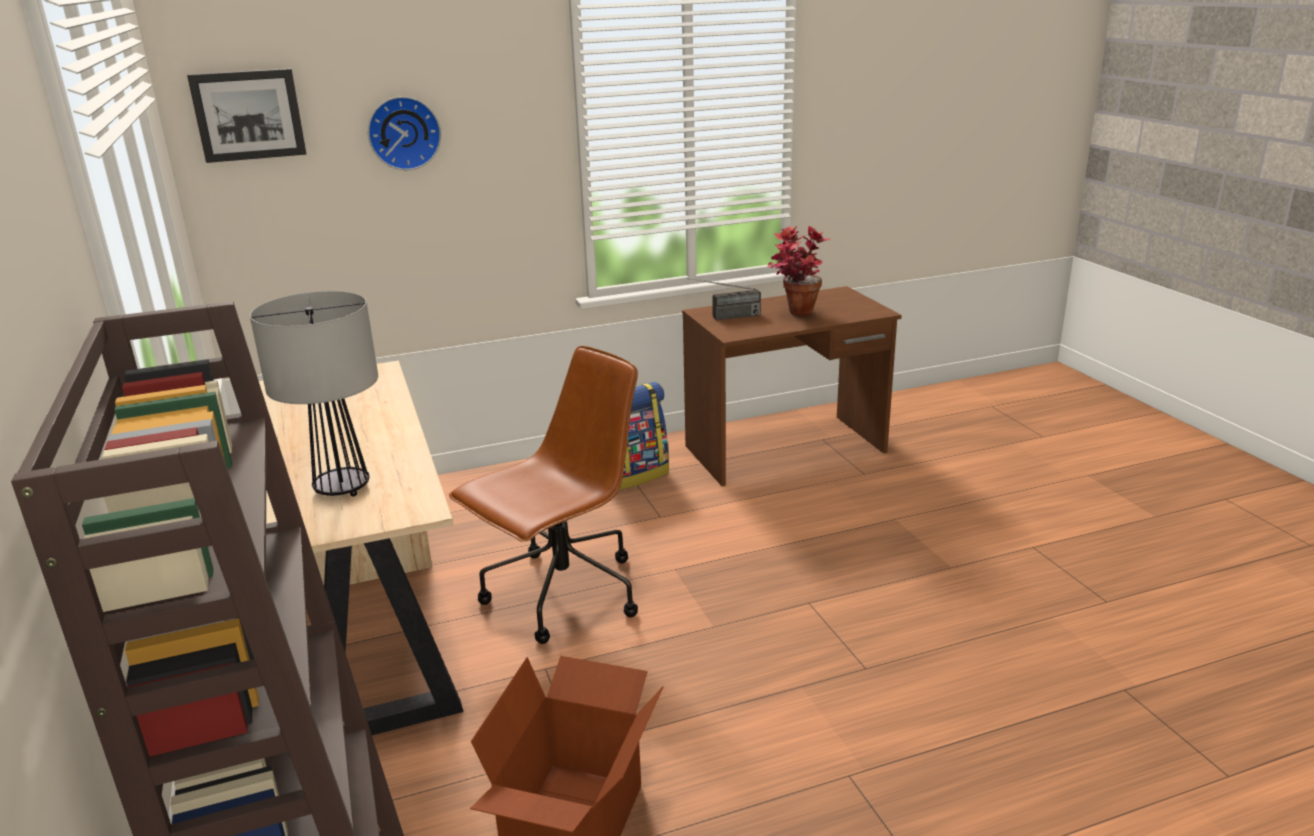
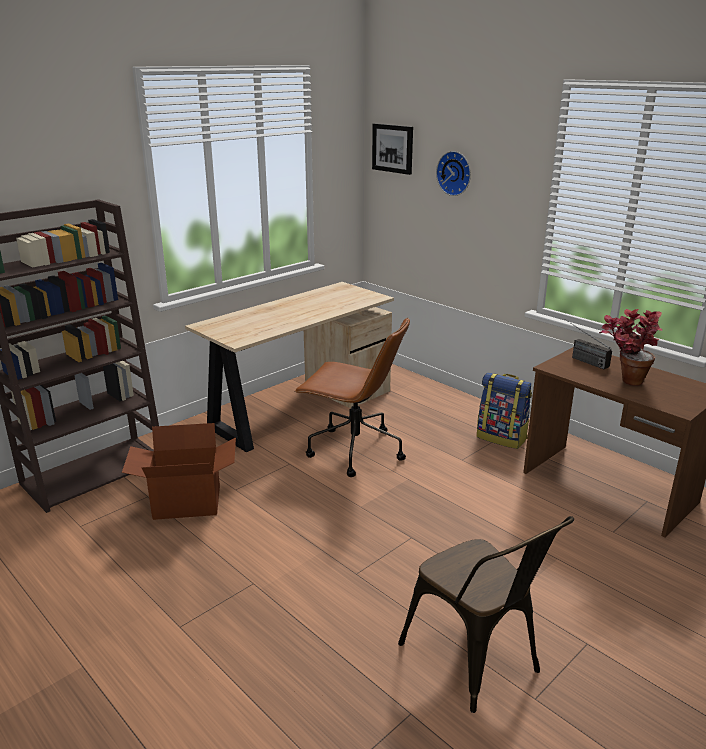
camera: 65 degrees right, 0 degrees up
(343, 488) = (248, 323): table lamp -> none
(1050, 620) = (478, 662): none -> brown chair

